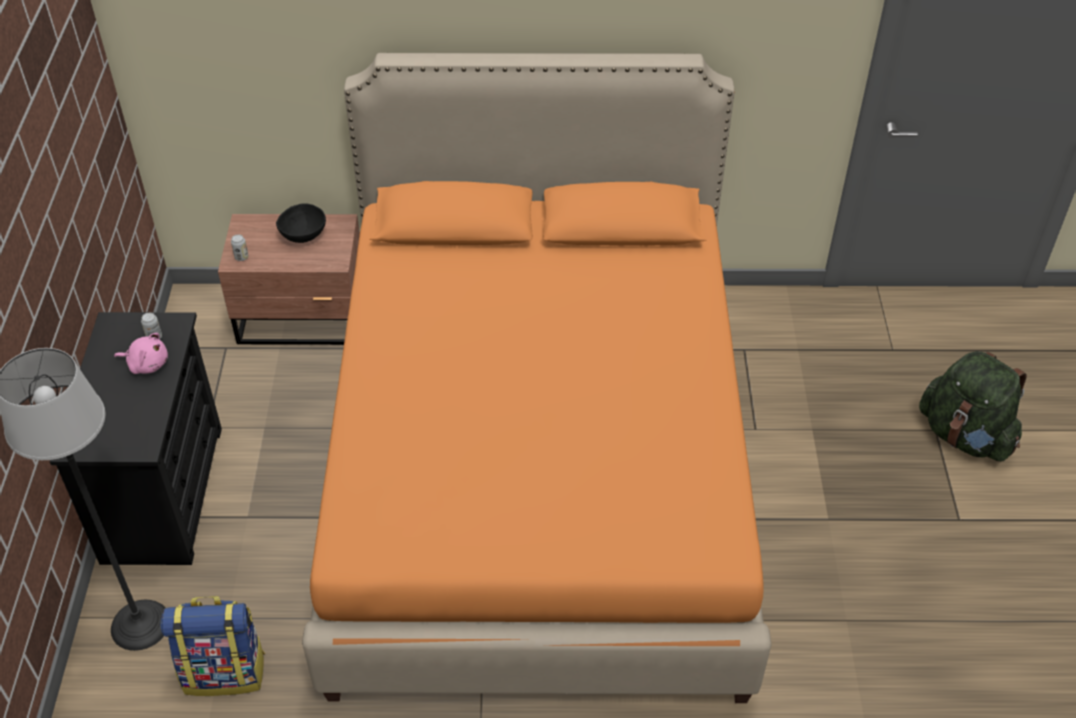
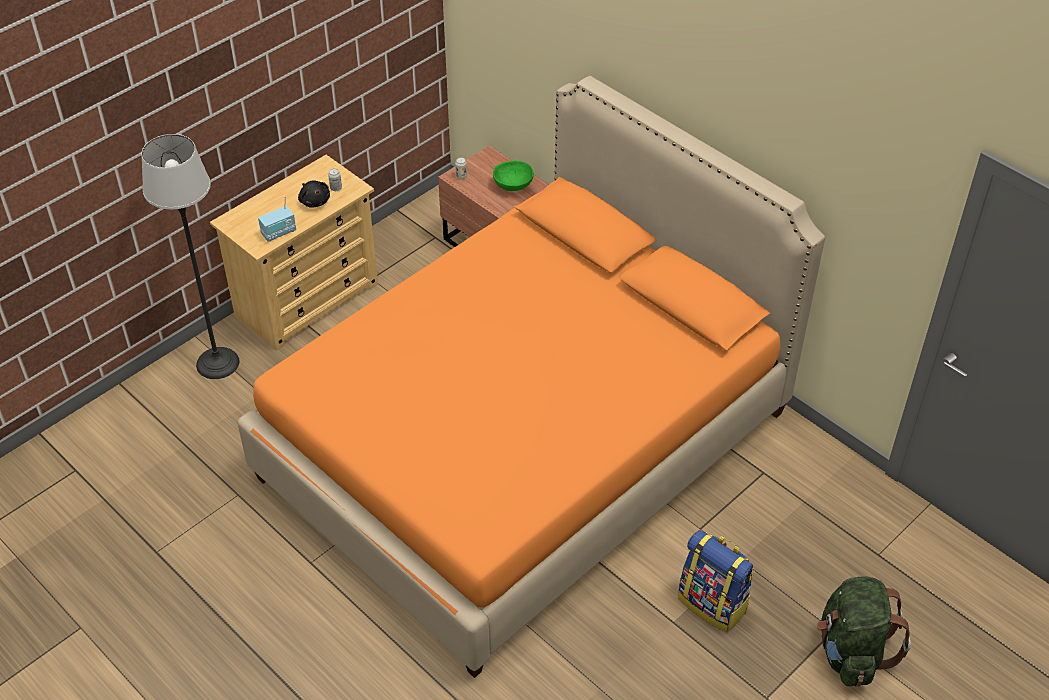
camera: 45 degrees right, 0 degrees up
(147, 364) = (314, 201): pink plush toy -> black plush toy
(148, 420) = (279, 233): none -> radio
(163, 492) = (308, 299): black dresser -> beige dresser
(225, 672) = (228, 421): backpack -> backpack (713, 603)
(303, 235) = (512, 186): black bowl -> green bowl

